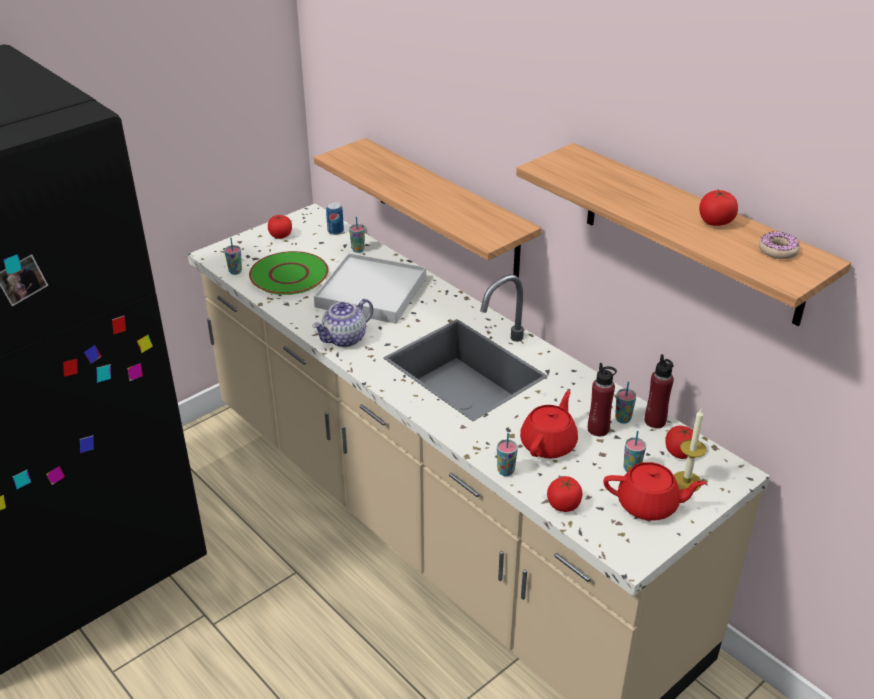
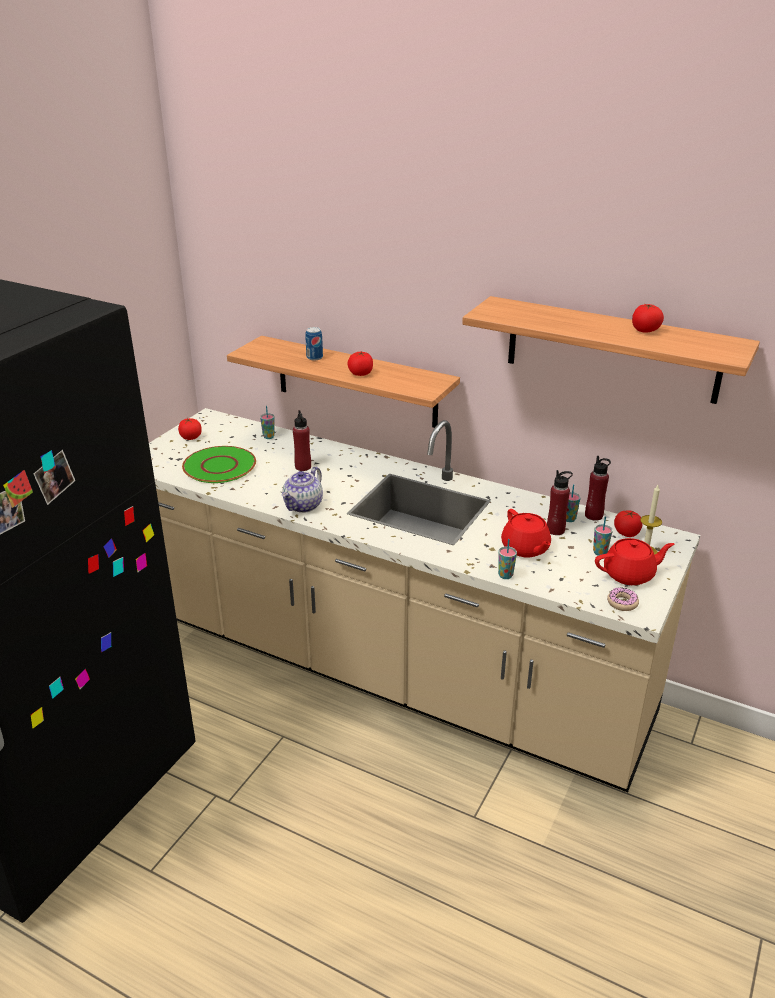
camera: 20 degrees left, 5 degrees down
(235, 272) = (167, 472): cup -> none
(335, 231) = (239, 426): can -> can (314, 357)
(371, 292) = (303, 467): white tray -> red bottle
(549, 444) = (525, 548): red teapot -> red teapot turned 150 degrees clockwise
(563, 504) = (566, 589): tomato -> tomato (360, 373)
(778, 250) = (705, 341): donut -> donut (622, 603)

